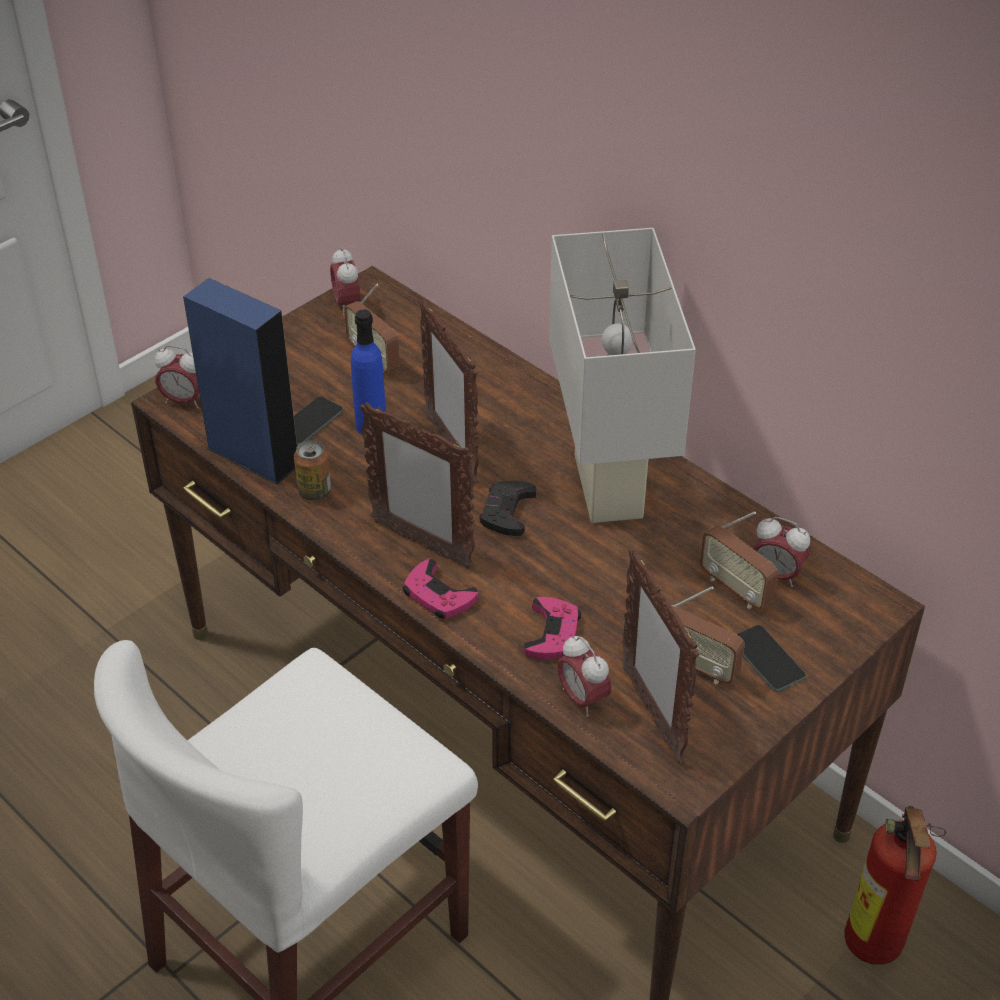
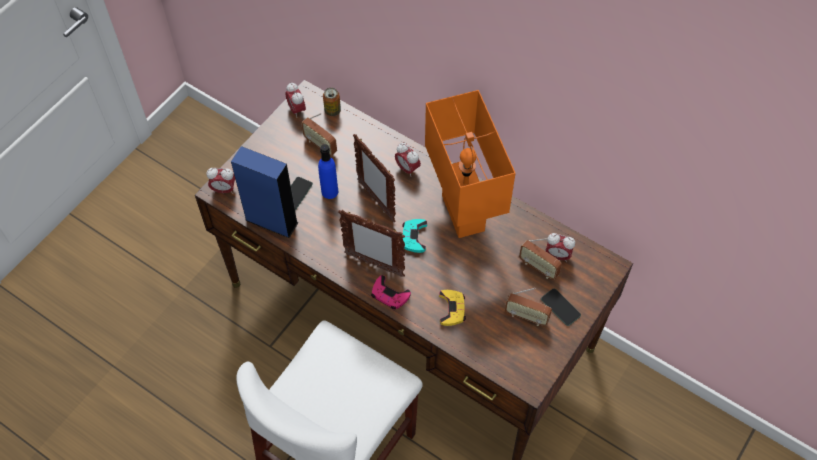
camera: 10 degrees left, 15 degrees up
(314, 492) = (310, 240): can -> can (332, 110)
(507, 512) = (414, 237): black game controller -> turquoise game controller
(552, 634) = (452, 309): pink game controller -> yellow game controller
(582, 698) = (474, 345): alarm clock -> alarm clock (407, 169)
(608, 486) = (463, 213): white table lamp -> orange table lamp
(652, 714) = (509, 348): picture frame -> none
(872, 950) = (613, 408): fire extinguisher -> none

